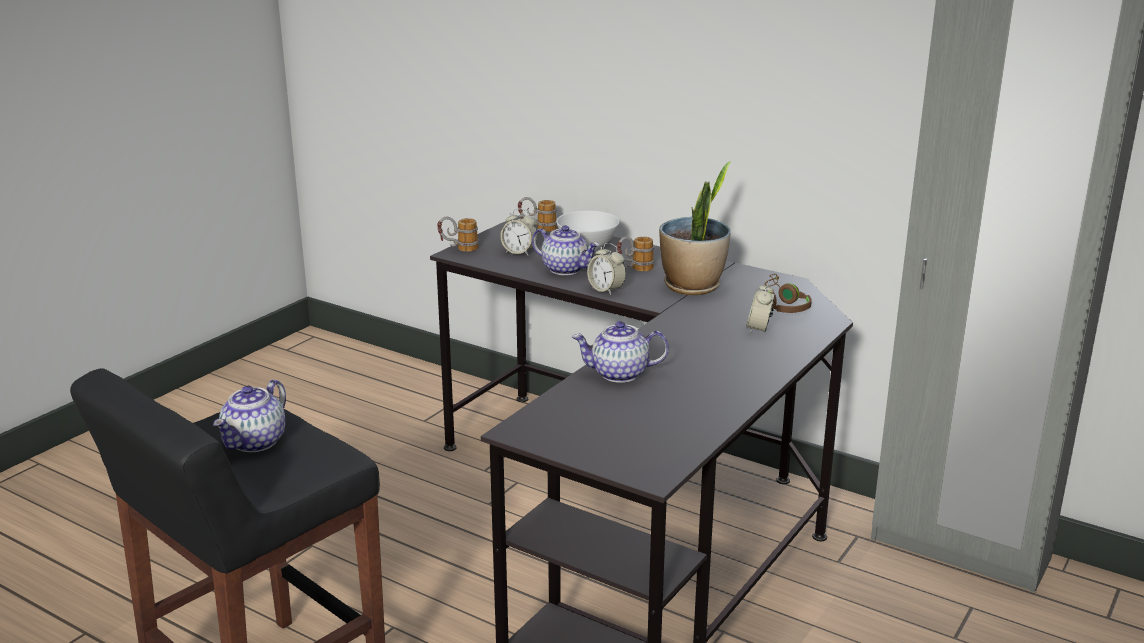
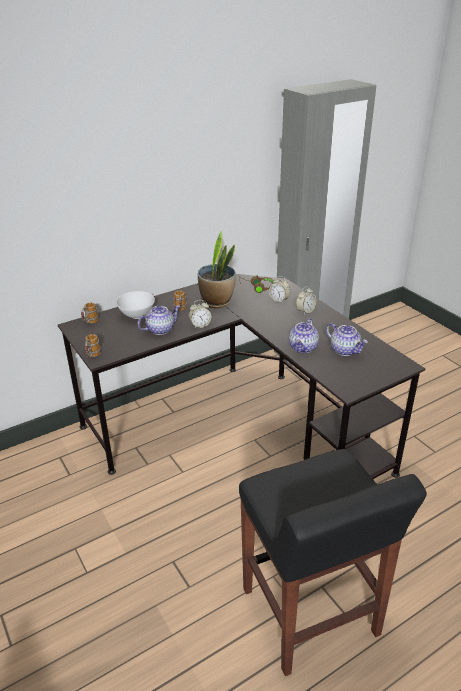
camera: 65 degrees left, 10 degrees up
(255, 442) = (307, 490): teapot -> teapot (345, 350)
(519, 252) = (120, 337): alarm clock -> alarm clock (305, 311)

